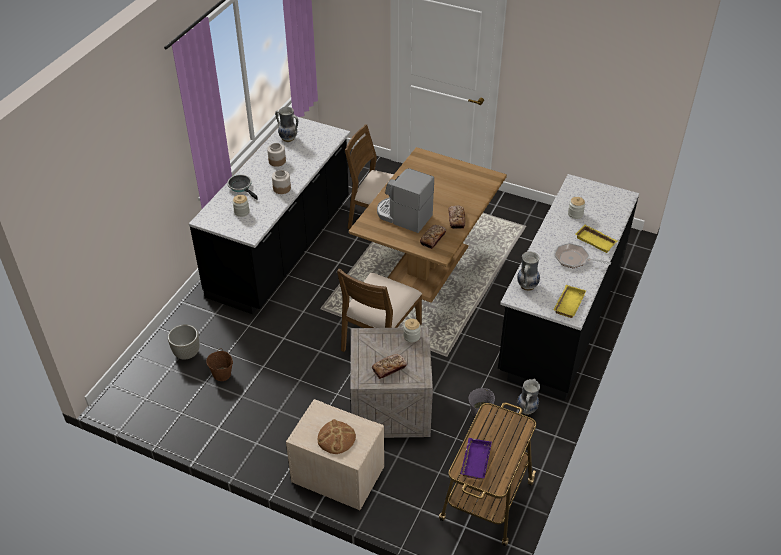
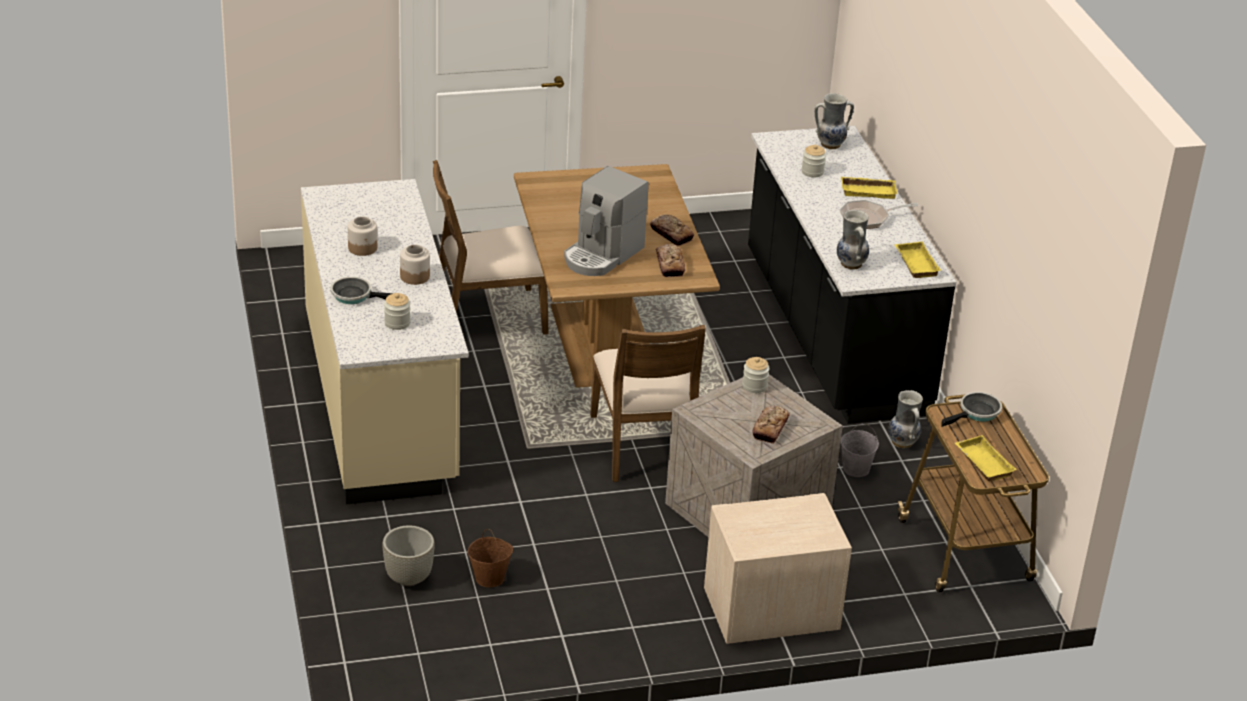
camera: 40 degrees left, 10 degrees down
(282, 248) = (382, 402): black counter -> beige counter
(288, 138) = (339, 216): vase -> vase (830, 144)
(336, 438) = (788, 530): bread -> none
(403, 216) = (602, 255): coffee machine -> coffee machine turned 45 degrees counterclockwise
(474, 460) = (982, 463): purple tray -> yellow tray
(510, 424) = (977, 413): none -> frying pan

